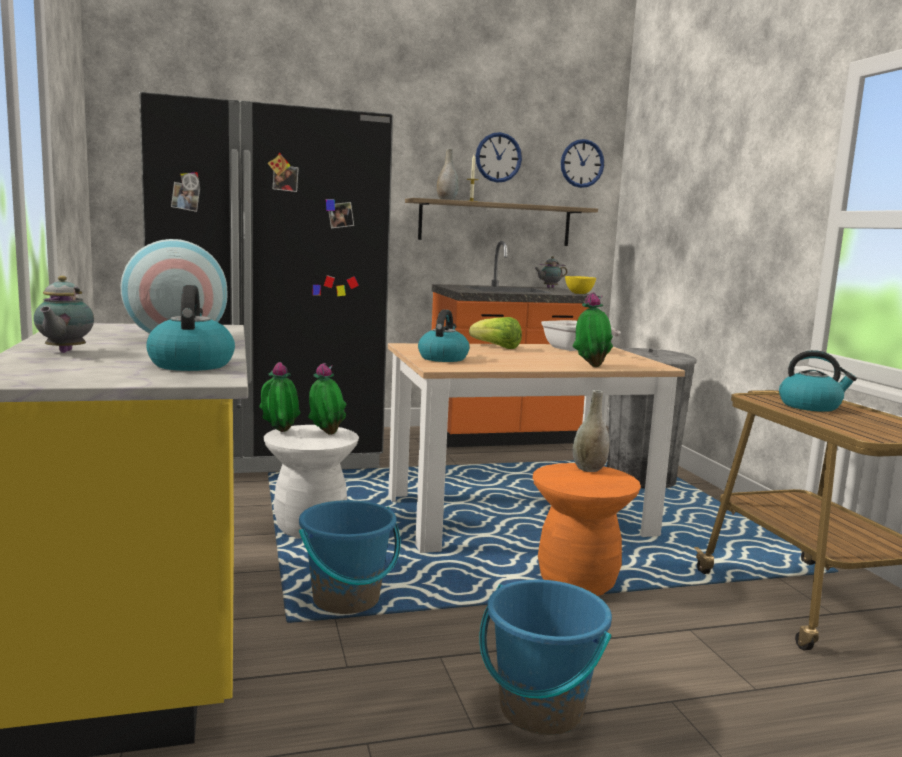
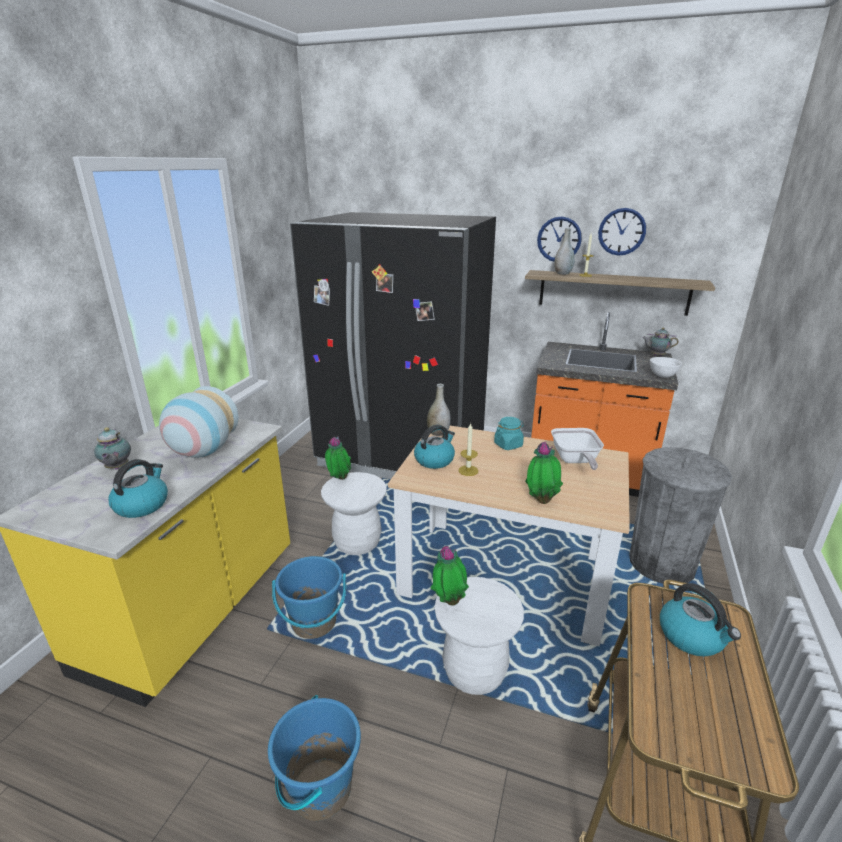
camera: 35 degrees right, 15 degrees up
(64, 352) = (117, 468): teapot -> teapot turned 45 degrees counterclockwise
(326, 433) = (364, 488): potted plant -> potted plant (449, 600)
(490, 360) = (468, 470): none -> candle
(497, 347) = (508, 445): lettuce -> turquoise jar
(577, 582) = (474, 671): orange stool -> white stool
(578, 293) = (662, 376): yellow bowl -> white bowl
(582, 163) = (716, 235): wall clock -> wall clock (559, 239)
(589, 469) = (496, 595): grey vase -> grey vase (438, 433)

